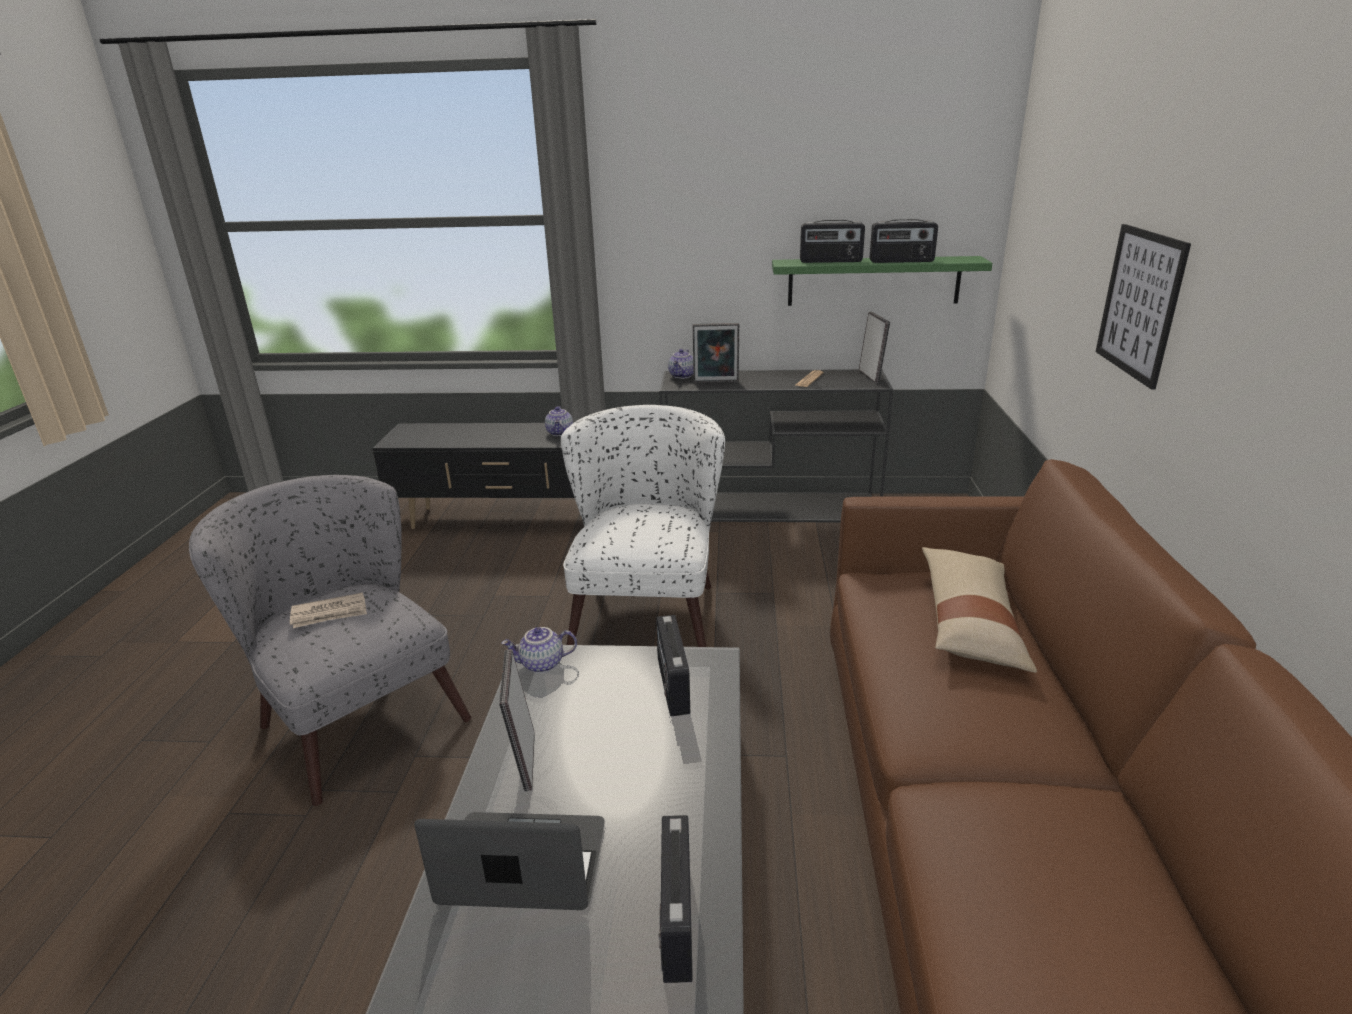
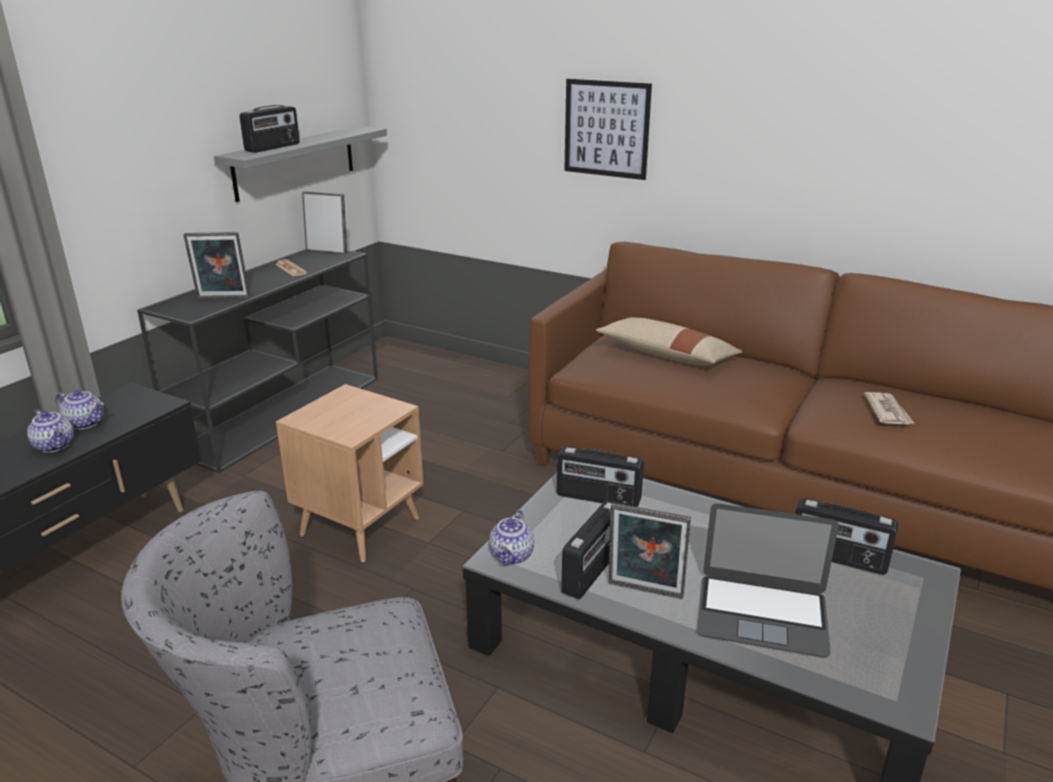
camera: 65 degrees left, 0 degrees up
(330, 613) = (333, 662): newspaper -> newspaper (887, 411)
(523, 863) = (762, 614): laptop -> laptop turned 105 degrees counterclockwise
(648, 607) = (360, 526): white armchair -> brown side table
(682, 376) = (172, 305): teapot -> teapot (56, 446)
(716, 383) = (223, 298): picture frame -> picture frame turned 60 degrees clockwise
(873, 281) = (295, 162): green shelf -> grey shelf
(901, 261) = (326, 138): radio -> radio (593, 571)

